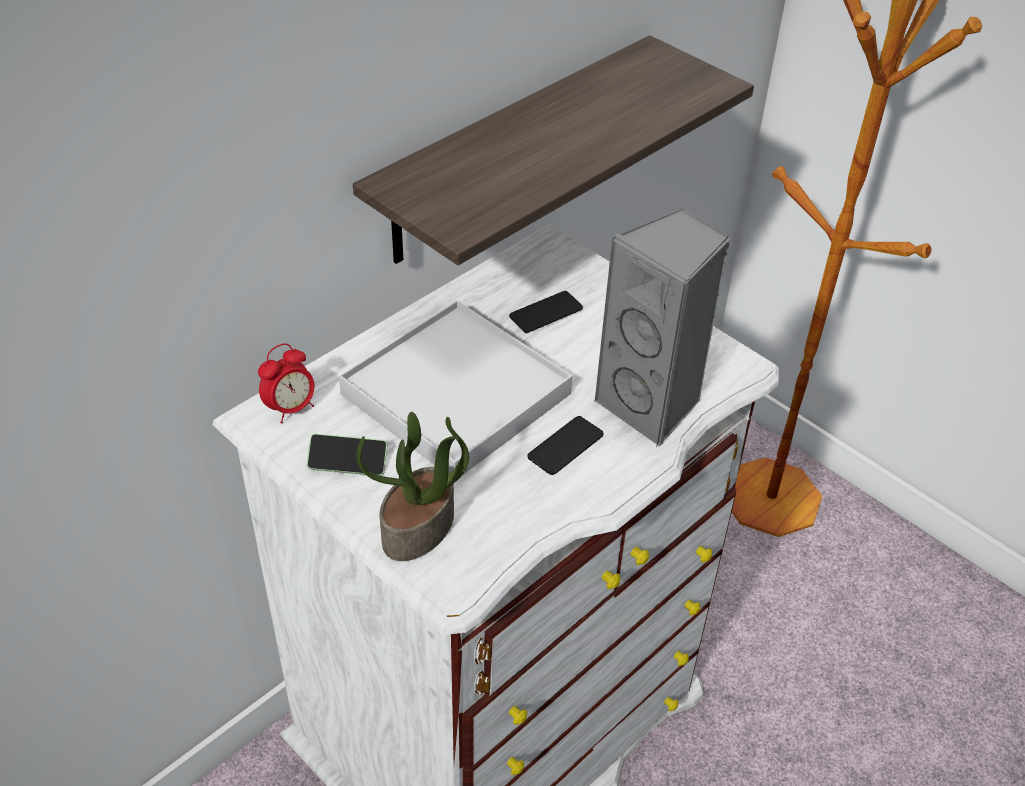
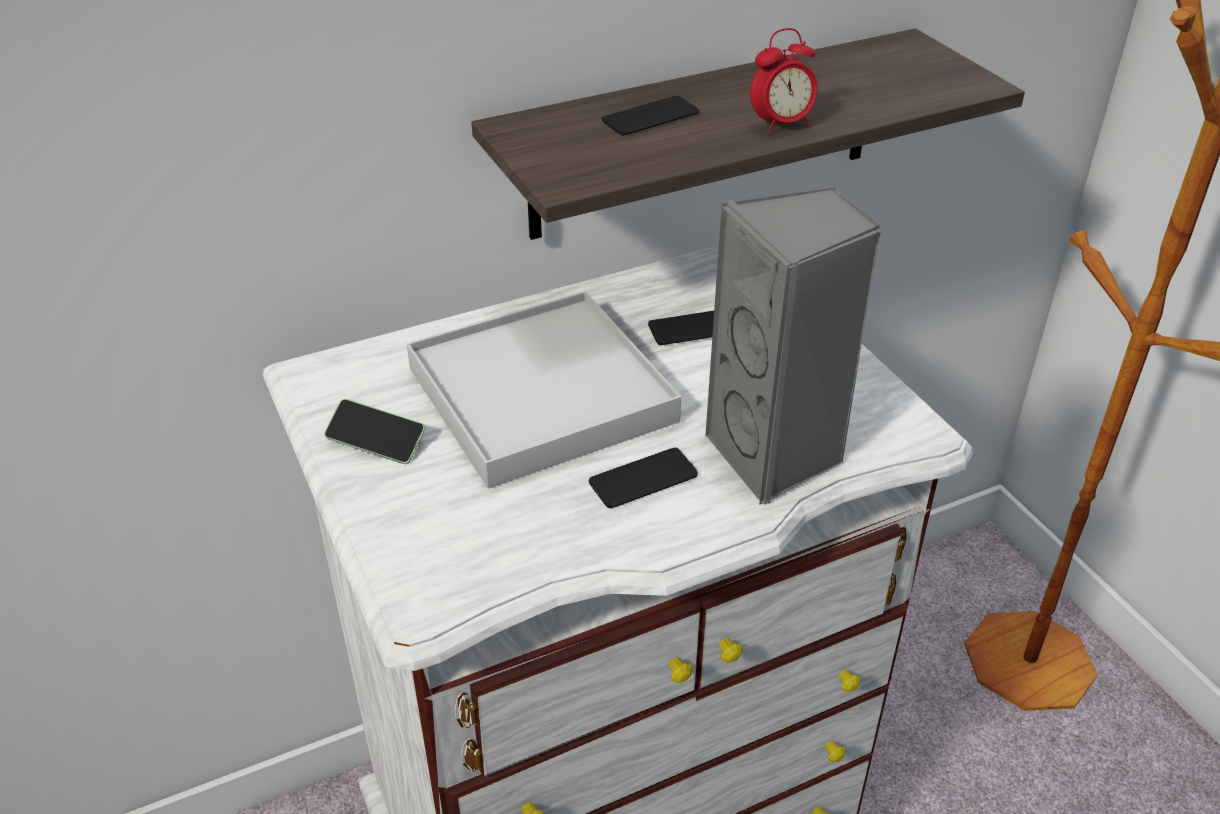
camera: 20 degrees right, 5 degrees down
(291, 408) = (347, 372): alarm clock -> alarm clock (781, 125)
(419, 529) = (415, 534): potted plant -> none
(493, 155) = (650, 117): none -> phone

